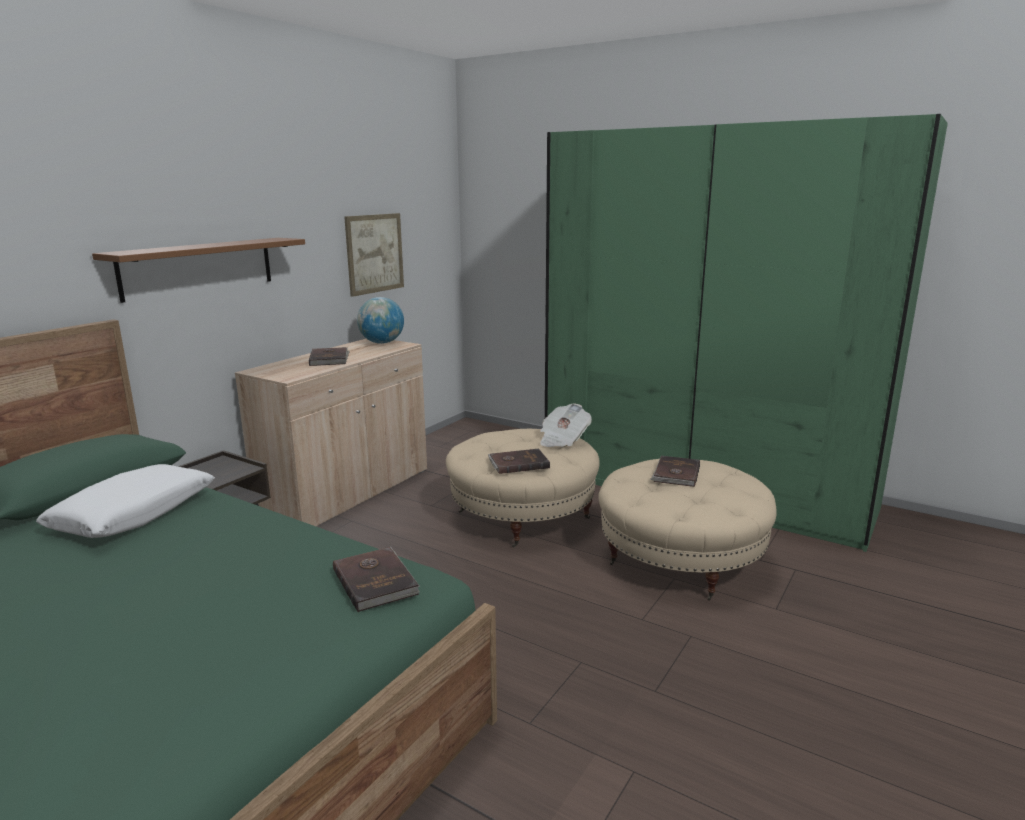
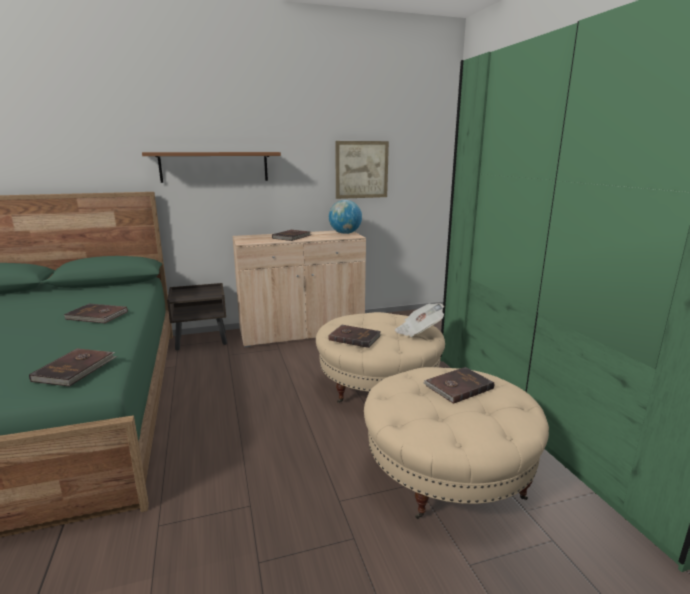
camera: 40 degrees right, 0 degrees up
(134, 514) = (96, 298): white pillow -> none
(216, 531) = (97, 316): none -> brown book

